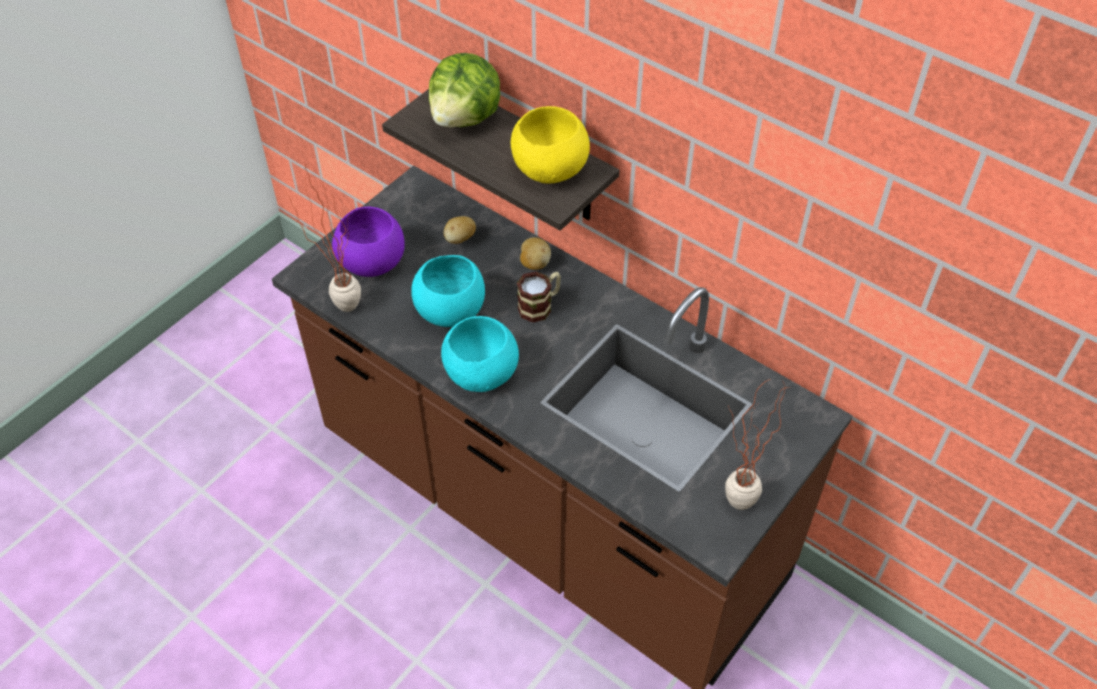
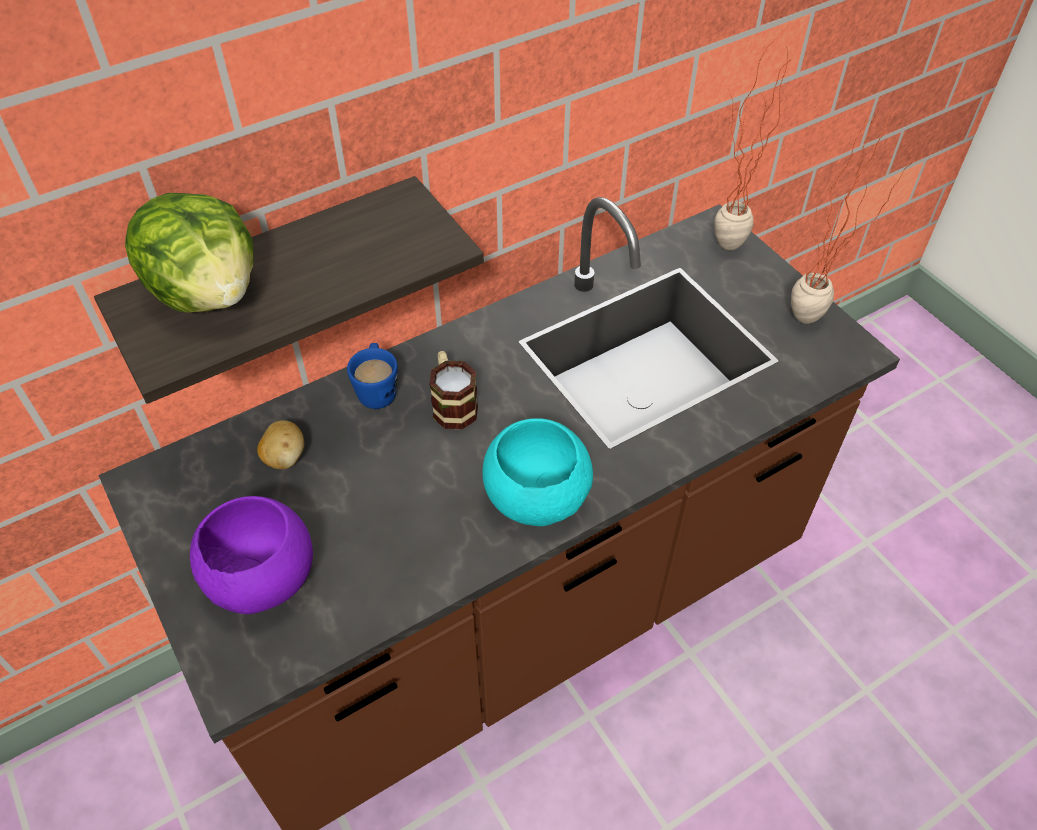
camera: 70 degrees left, 0 degrees up
(339, 304) = (323, 643): potted plant -> potted plant (722, 251)
(452, 310) = (410, 501): turquoise bowl -> none
(534, 263) = (377, 389): potato -> blue mug
(548, 168) = (372, 235): yellow bowl -> none

